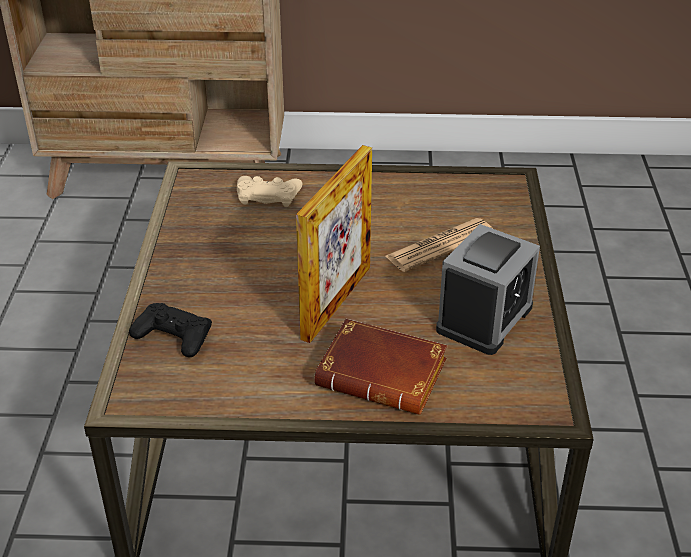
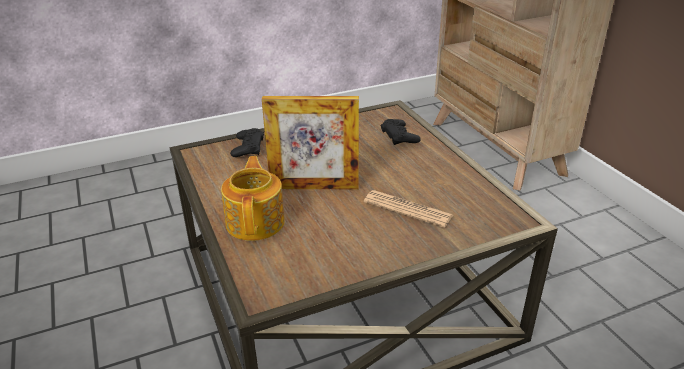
camera: 65 degrees right, 5 degrees down
(268, 195) = (399, 136): beige game controller -> black game controller
(385, 374) = (256, 221): brown book -> teapot
(484, 318) = (340, 247): alarm clock -> none

